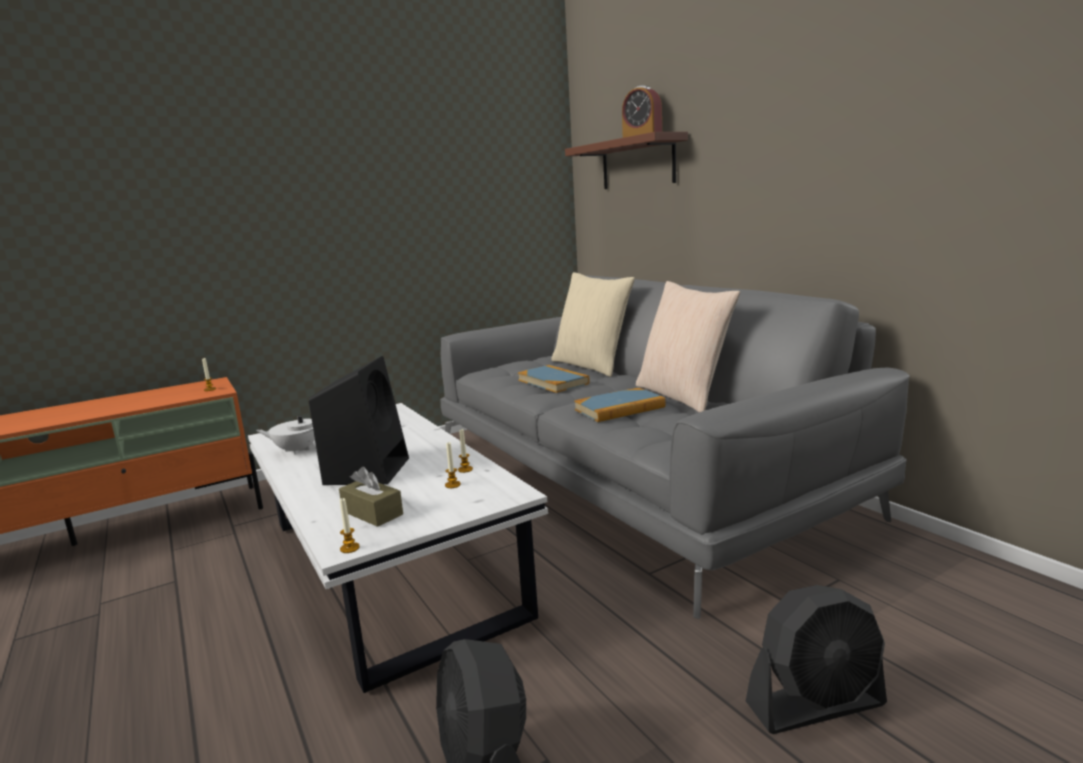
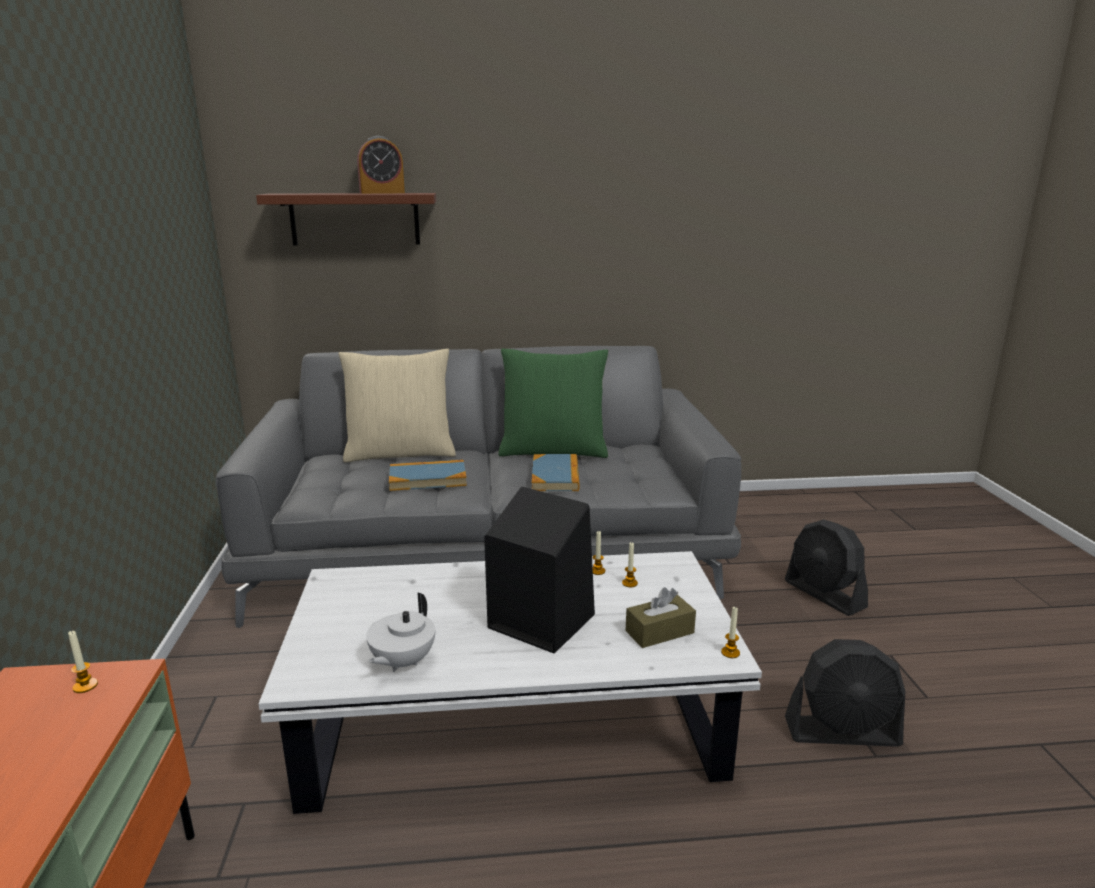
camera: 65 degrees left, 5 degrees up
(683, 395) = (553, 451): beige pillow -> green pillow
(816, 704) = (824, 594): black fan -> black fan turned 135 degrees clockwise

